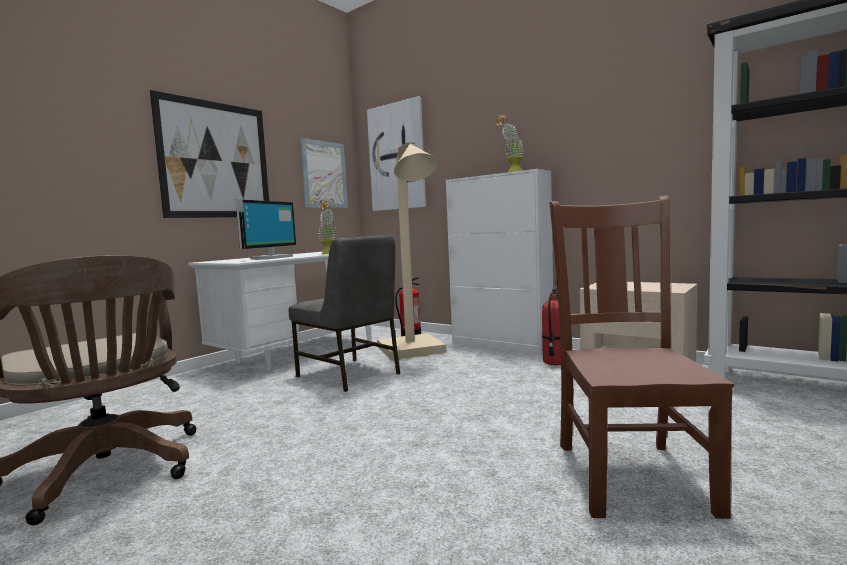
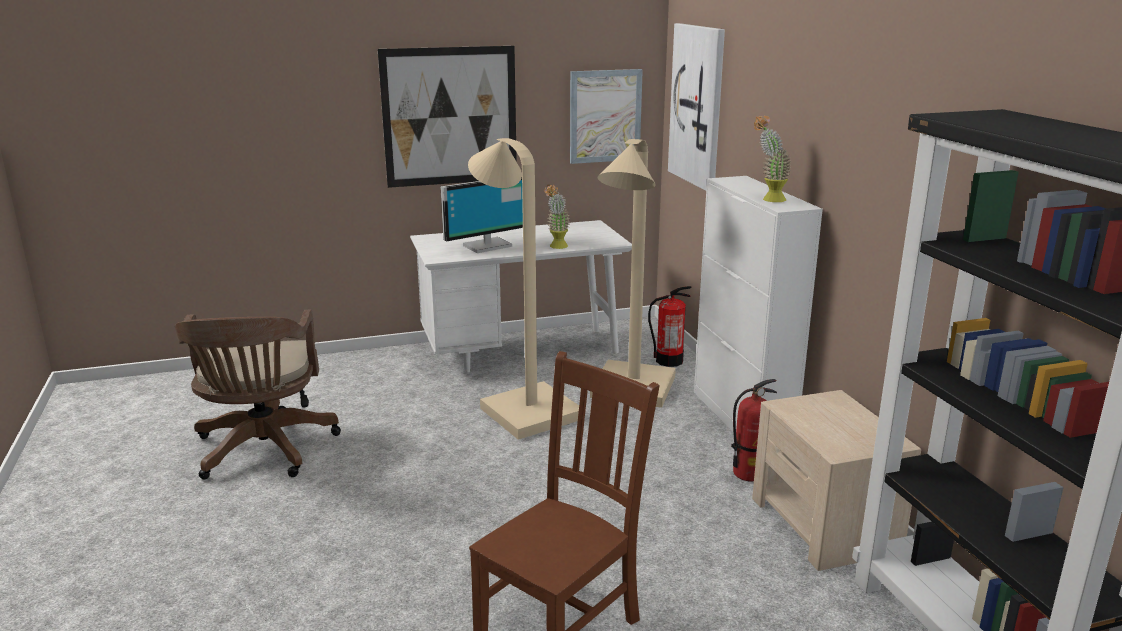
camera: 35 degrees right, 15 degrees up
(350, 375) = (523, 407): grey chair -> beige floor lamp

